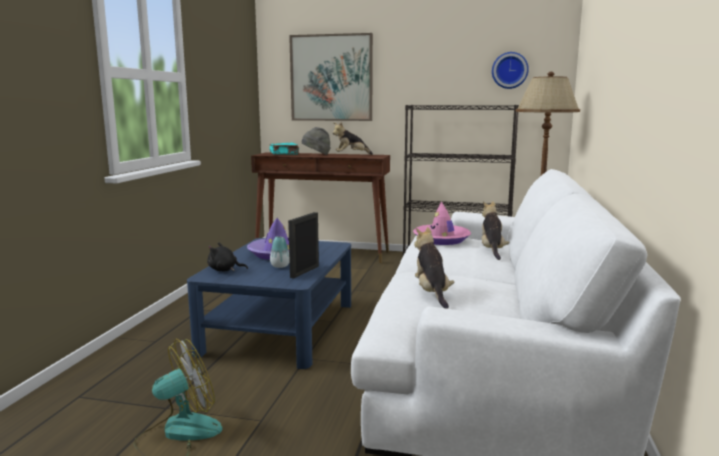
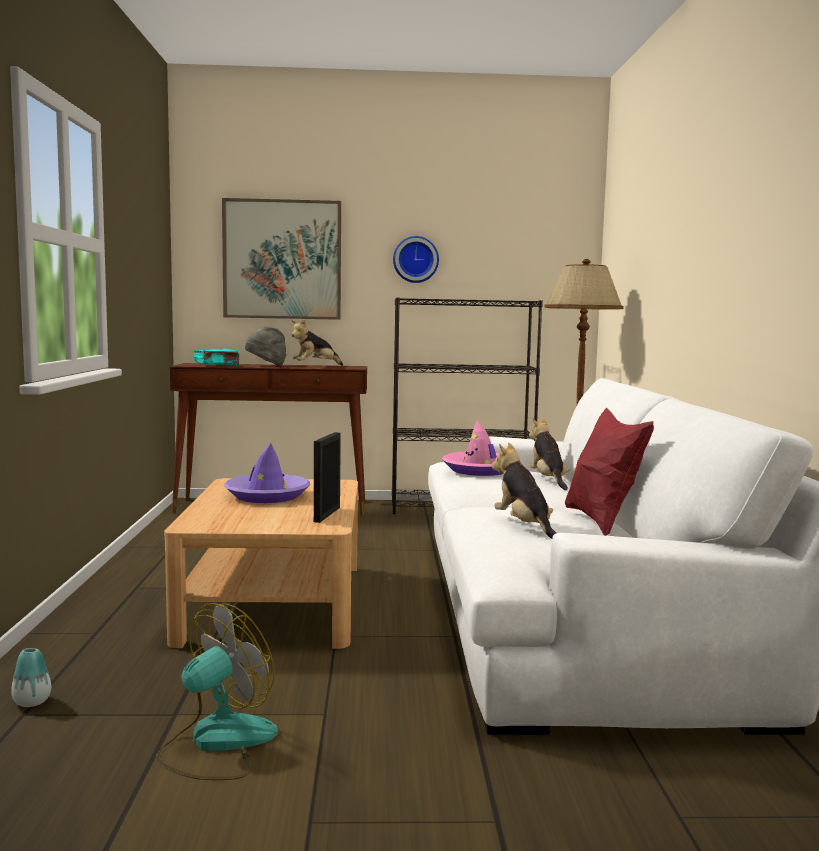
camera: 15 degrees left, 5 degrees down
(224, 270) = (210, 518): black plush toy -> none
(280, 266) = (285, 509): vase -> vase (32, 702)
(280, 327) = (275, 601): blue coffee table -> beige coffee table
(503, 291) = (602, 521): none -> red pillow
(509, 70) = (521, 257): wall clock -> wall clock (415, 259)

